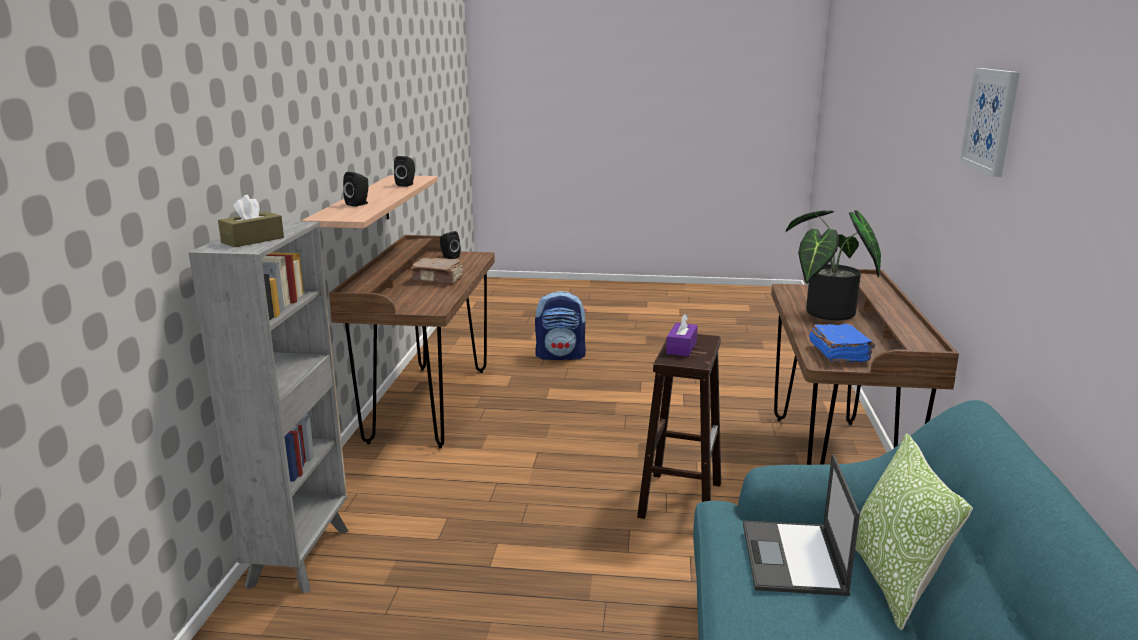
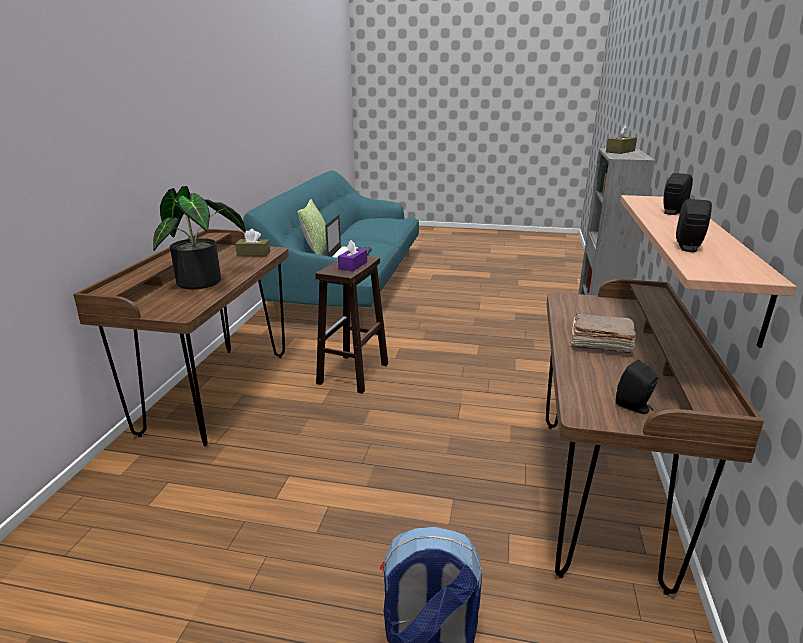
camera: 175 degrees left, 5 degrees up
(839, 354) = (253, 254): blue book -> brown tissue box
(991, 120) = (169, 84): picture -> none

